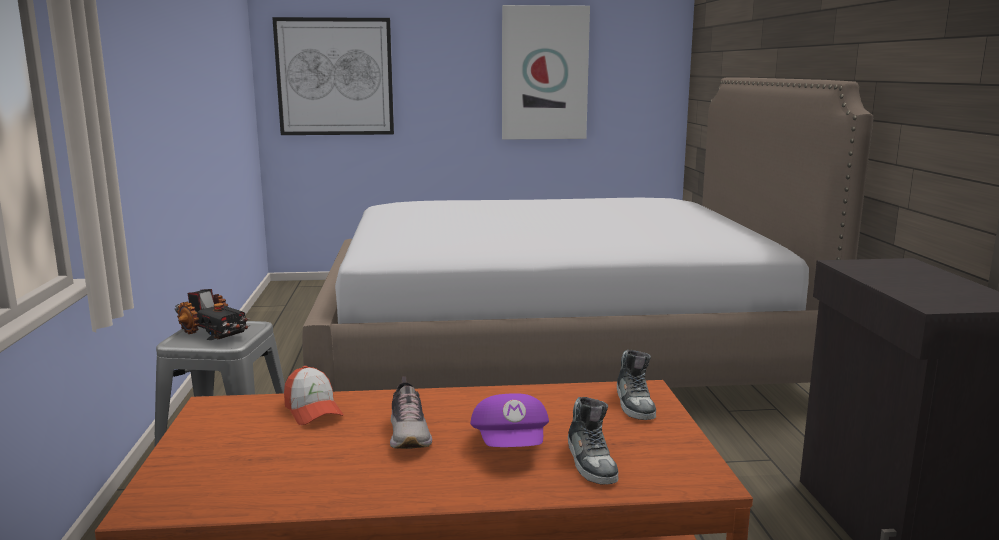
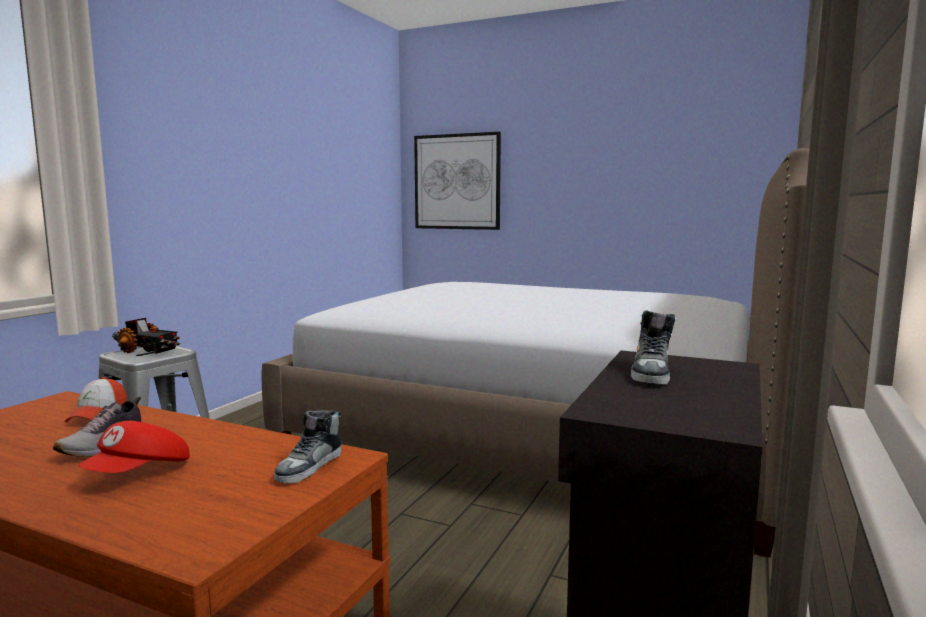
camera: 30 degrees right, 5 degrees down
(212, 332) = (147, 351): toy truck -> toy truck turned 45 degrees counterclockwise
(511, 445) = (140, 473): purple cap -> red cap
(544, 73) = (634, 176): picture -> none
(591, 462) = (156, 504): shoe -> shoe (652, 373)

